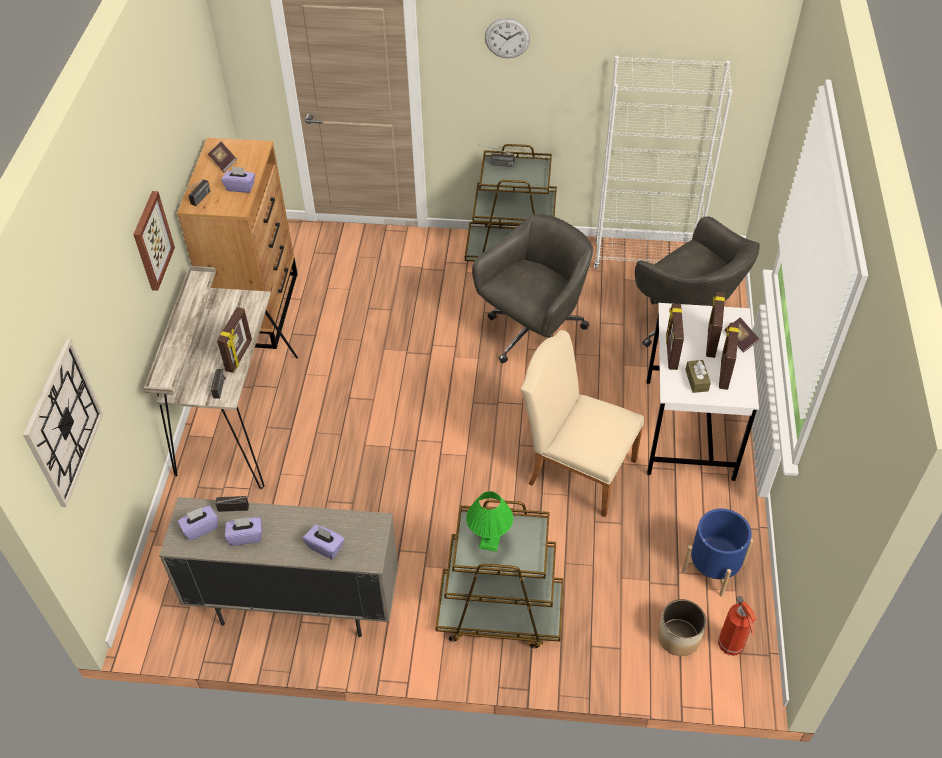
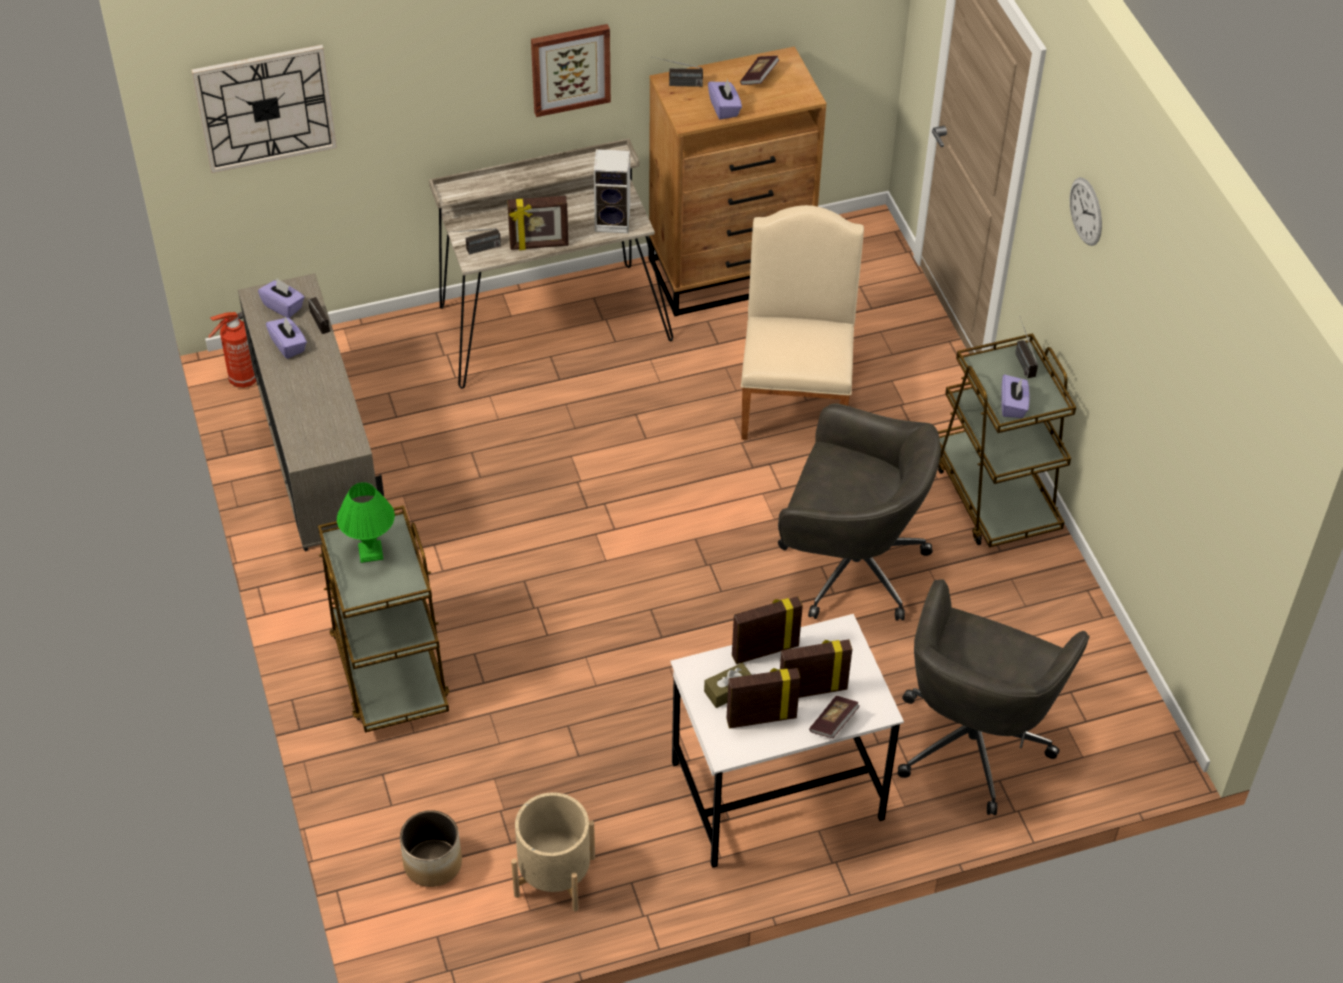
camera: 65 degrees right, 0 degrees up
(245, 308) = (614, 221): none -> speaker
(325, 547) = (303, 414): purple tissue box -> purple tissue box (1013, 405)
(575, 468) = (643, 681): beige chair -> beige chair (795, 395)
(644, 258) = (1087, 651): white bookcase -> none
(713, 568) = (554, 876): blue planter -> beige planter
(731, 646) = (443, 924): fire extinguisher -> fire extinguisher (242, 380)

